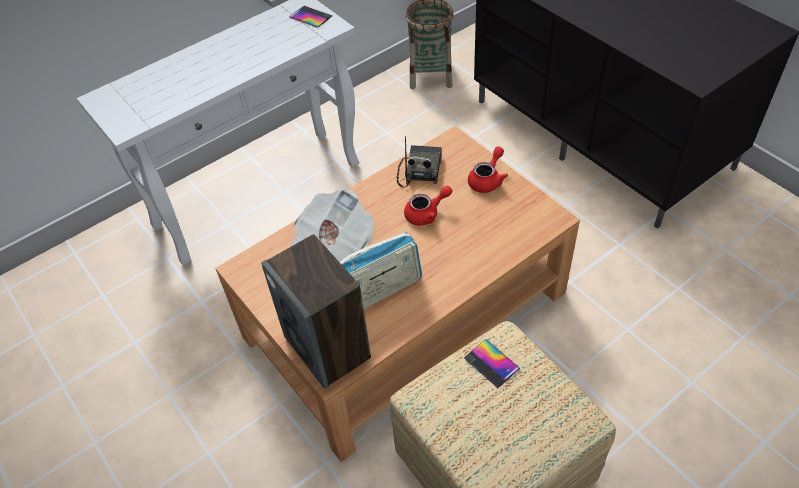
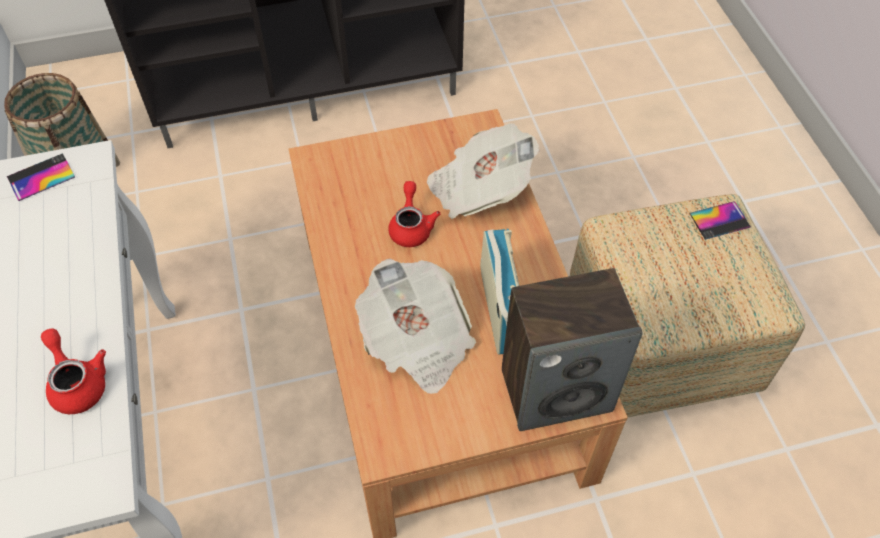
camera: 70 degrees left, 5 degrees up
(419, 170) = (338, 207): radio -> none
(487, 180) = (395, 155): red teapot -> red teapot (77, 382)
(487, 238) = (479, 189): none -> newspaper
(491, 363) = (640, 250): phone -> phone (719, 220)

